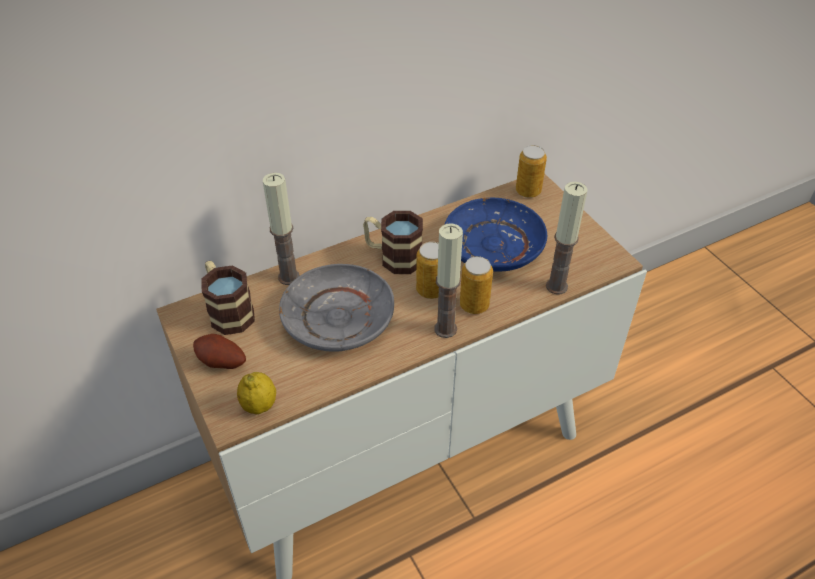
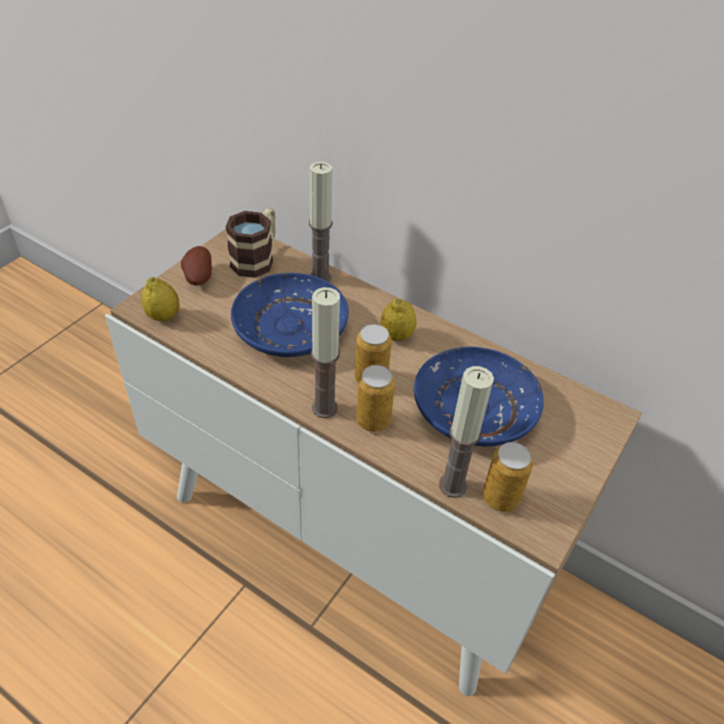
camera: 60 degrees right, 0 degrees up
(339, 319) = (290, 327): grey plate -> blue plate
(393, 257) = (396, 335): mug -> lemon
(528, 191) = (591, 411): can -> can (500, 498)

